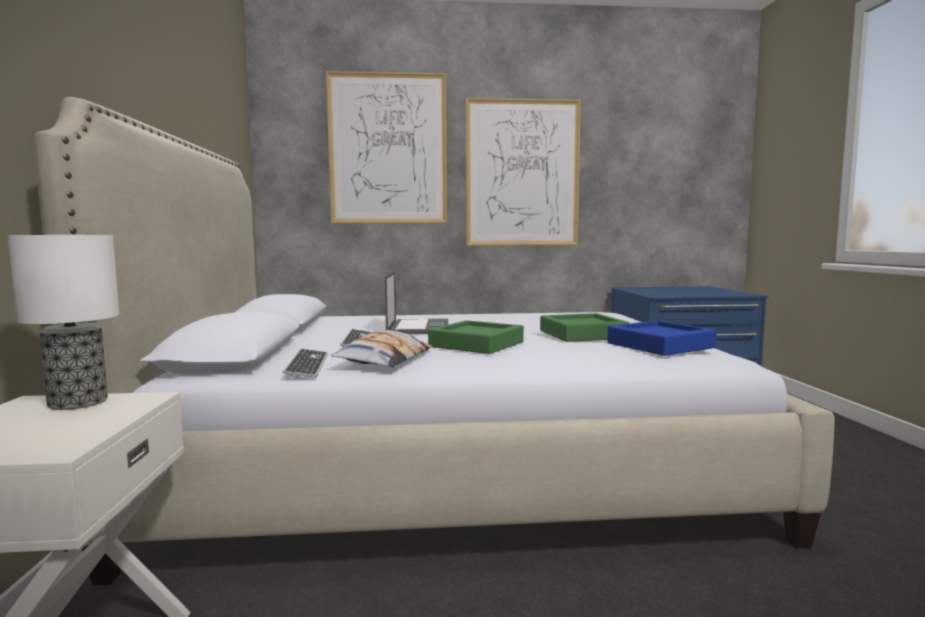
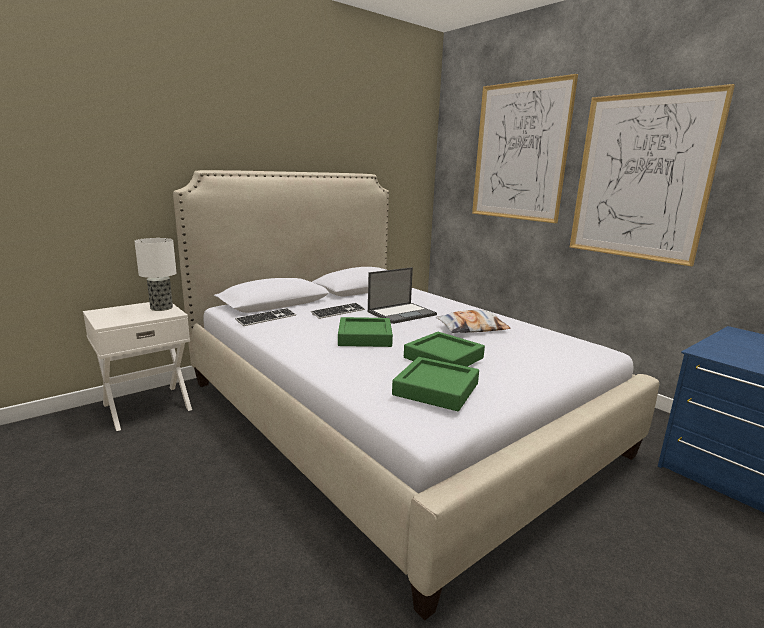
camera: 55 degrees right, 10 degrees up
(385, 360) = (296, 328): pillow -> pillow (472, 328)
(660, 345) = (436, 389): blue tray -> green tray

